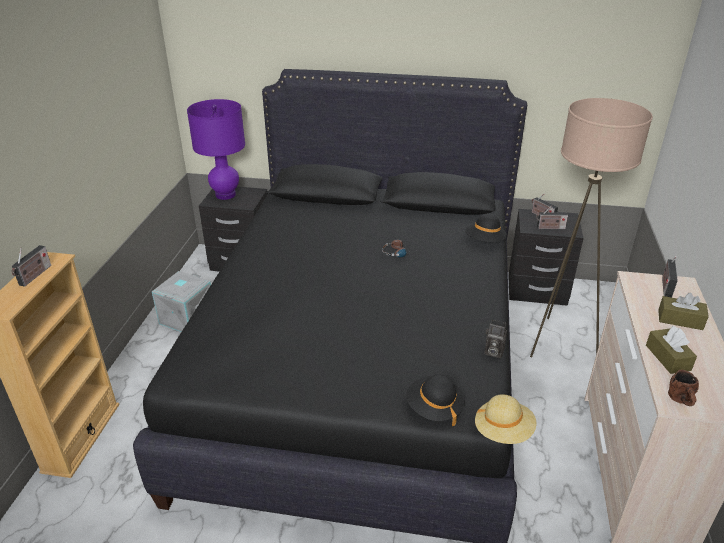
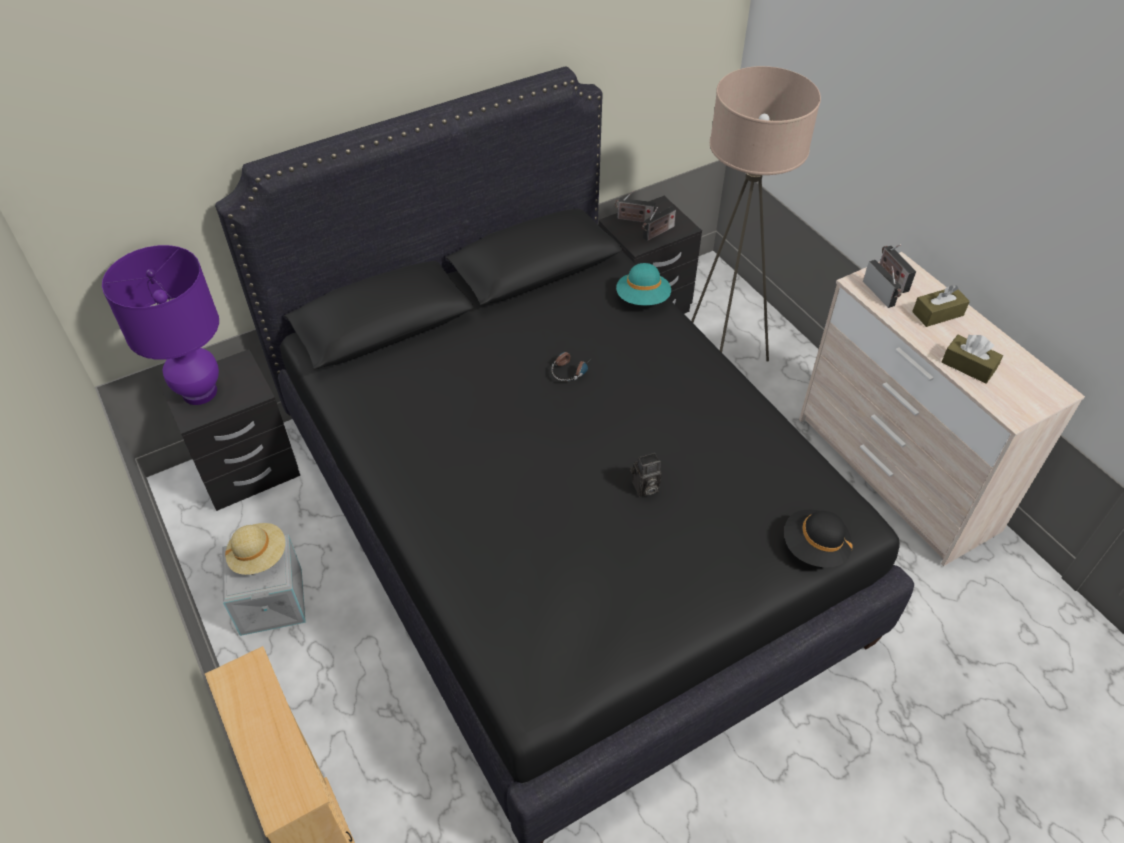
camera: 40 degrees left, 15 degrees up
(34, 276) = (261, 717): radio -> radio (880, 294)
(484, 241) = (643, 299): black hat -> turquoise hat
(492, 352) = (796, 445): camera -> camera (644, 488)
(503, 431) = (891, 530): beige hat -> beige hat (259, 556)
(681, 401) = (1019, 409): brown mug -> none

